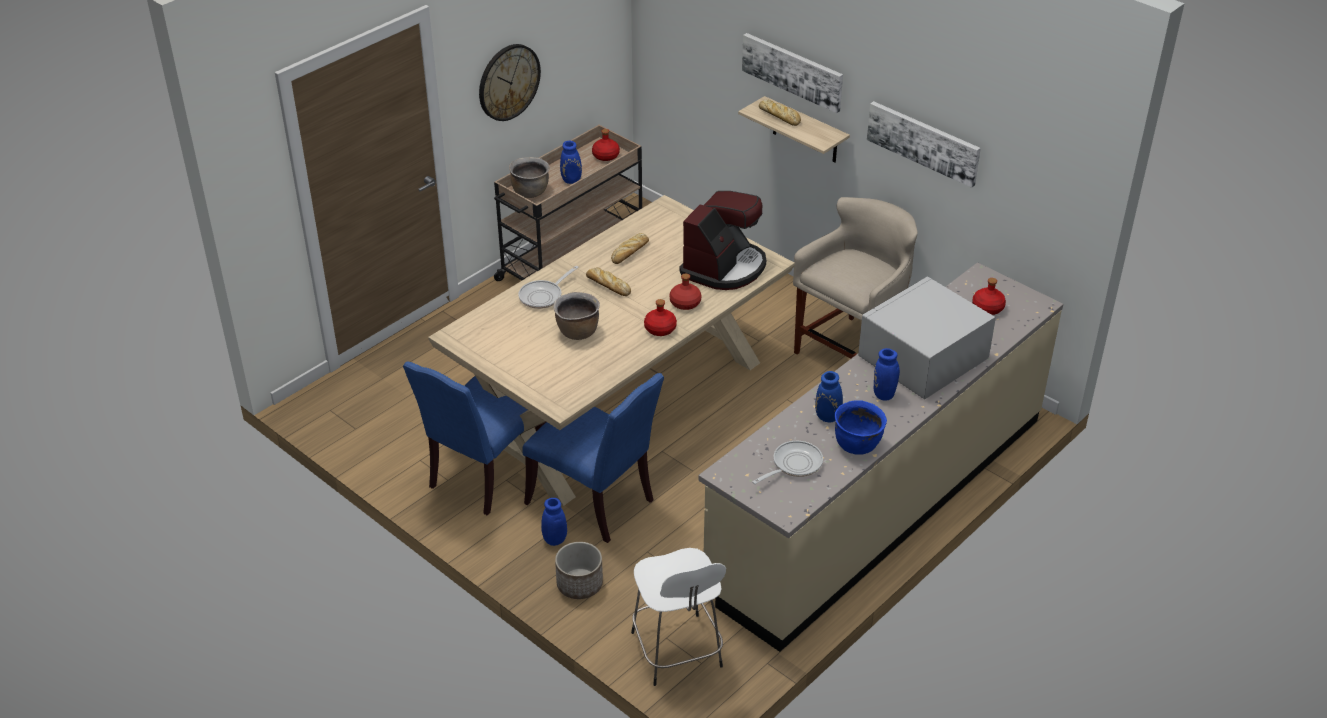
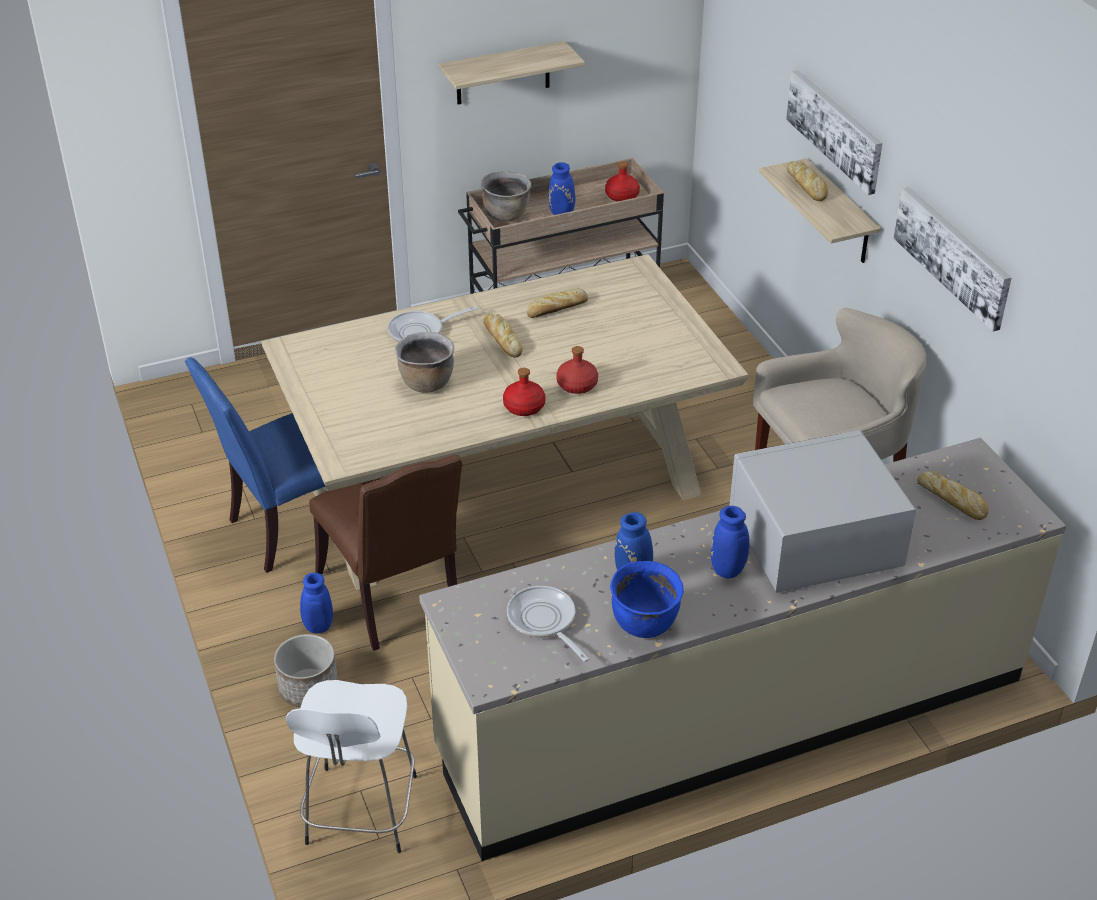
camera: 25 degrees right, 0 degrees up
(508, 82) = (503, 73): wall clock -> shelf
(596, 502) = (395, 598): blue chair -> brown chair
(724, 267) = (656, 356): coffee machine -> none
(793, 465) = (544, 622): frying pan -> frying pan turned 105 degrees counterclockwise
(988, 308) = (953, 500): red bottle -> bread

